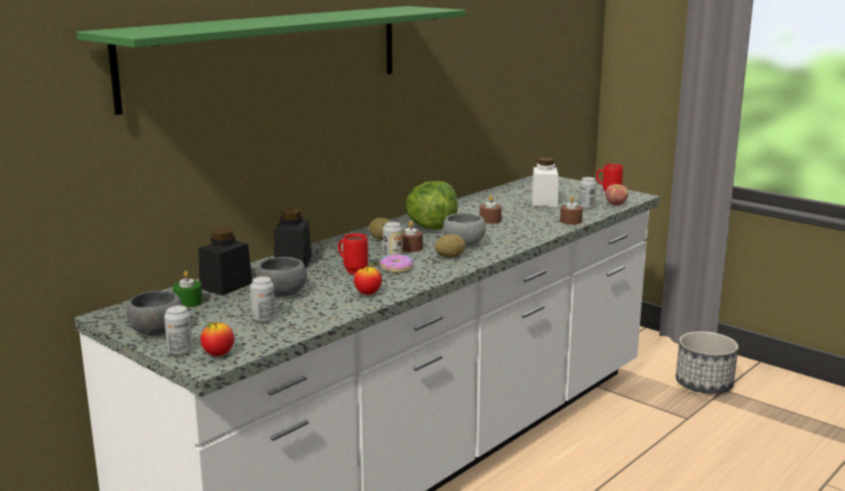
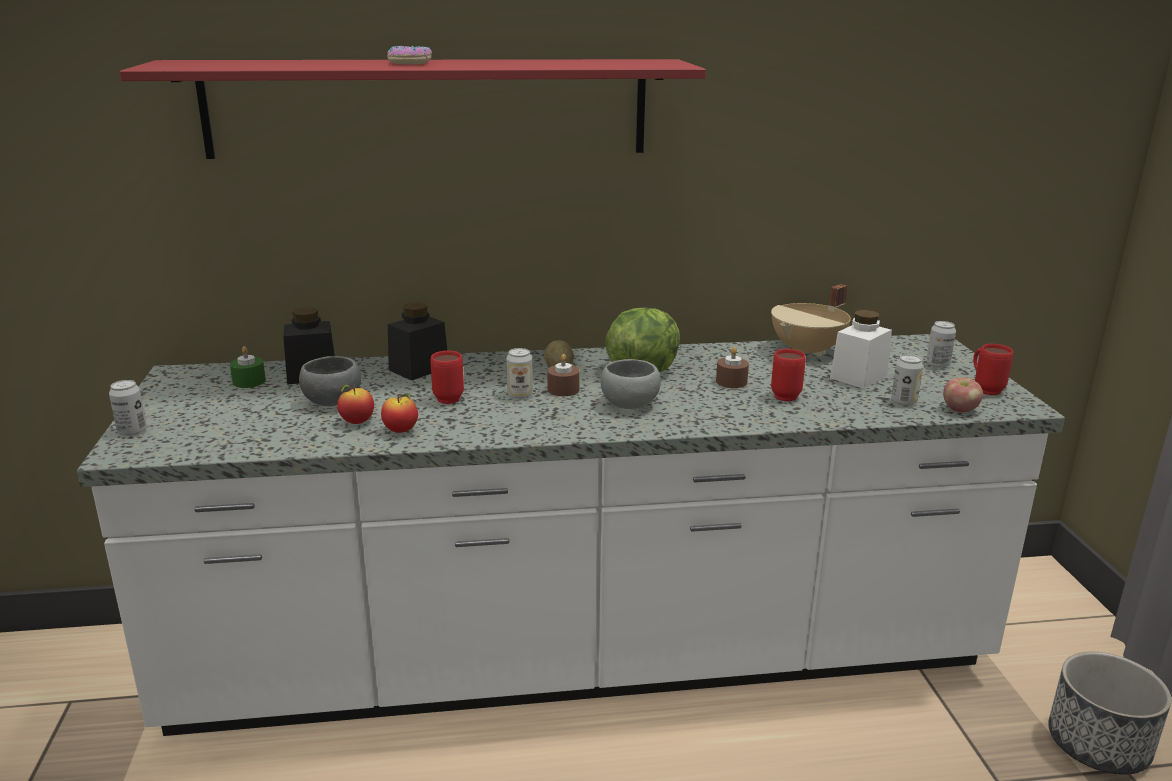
camera: 40 degrees right, 5 degrees up
(155, 331) = (163, 403): grey bowl -> none
(218, 354) = (146, 447): apple -> apple (357, 422)
(264, 319) = (259, 423): can -> can (937, 364)
(269, 54) = (428, 108): green shelf -> red shelf
(397, 269) = (493, 411): donut -> donut (409, 63)
(450, 257) = (579, 415): potato -> none
(495, 196) = (808, 351): none -> beige cooking pot
(529, 219) = (785, 394): none -> red mug
(570, 221) = (835, 415): brown candle -> none

